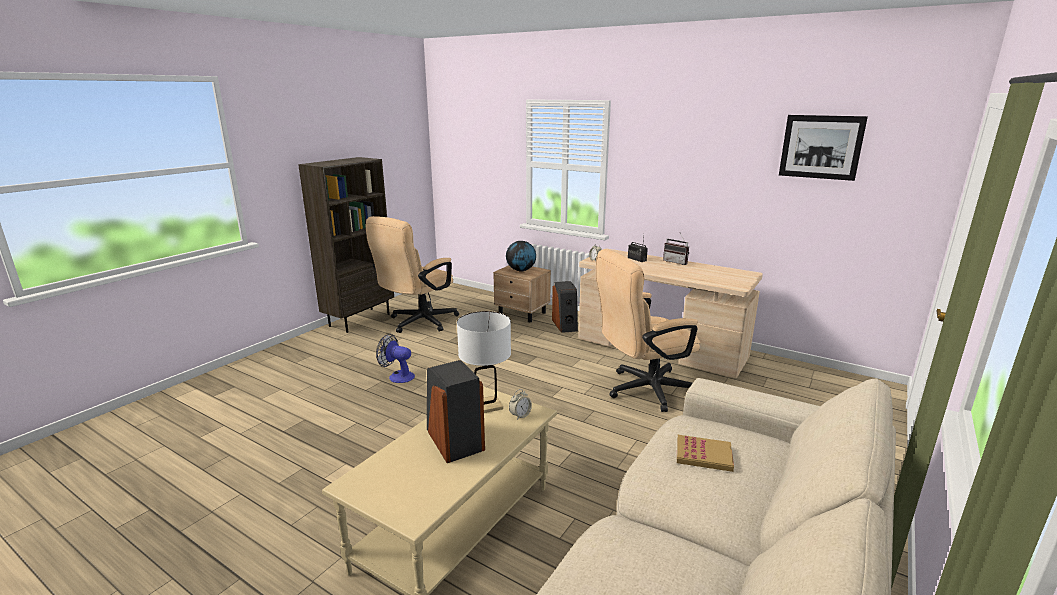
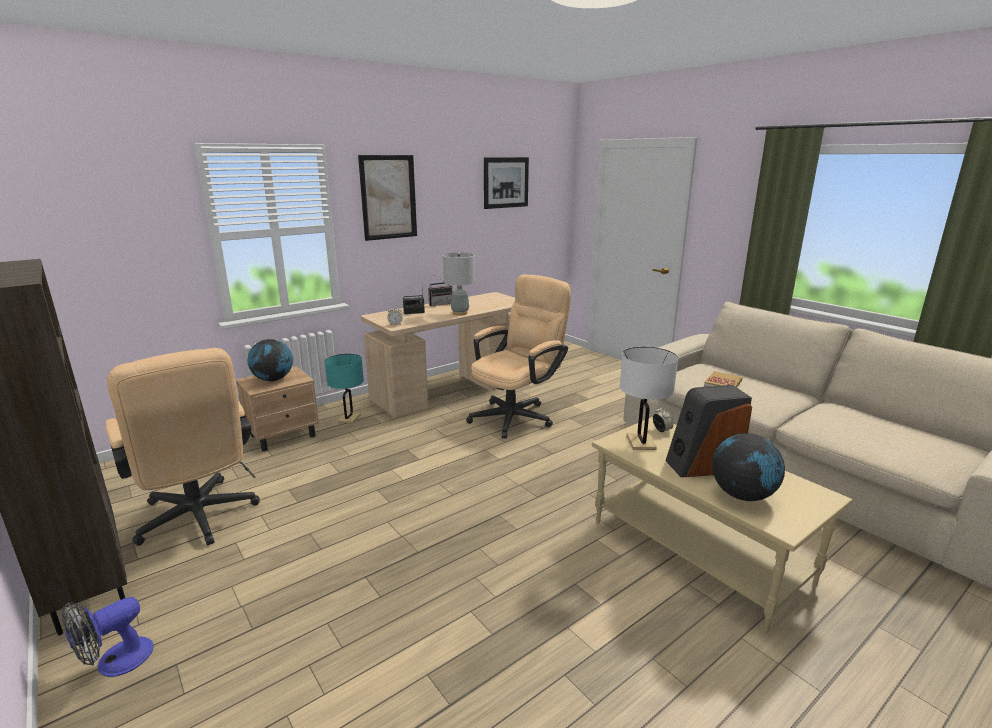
camera: 70 degrees left, 0 degrees up
(397, 376) = (363, 559): fan -> fan (115, 662)
(402, 463) = (742, 495): none -> globe
(565, 325) = (349, 418): speaker -> turquoise table lamp
(643, 390) = (517, 415): beige office chair -> beige office chair turned 135 degrees counterclockwise
(658, 272) = (460, 313): none -> grey table lamp
(661, 149) = (388, 197): none -> picture

